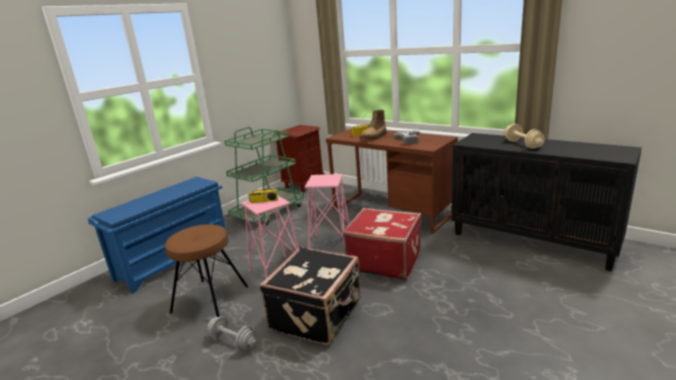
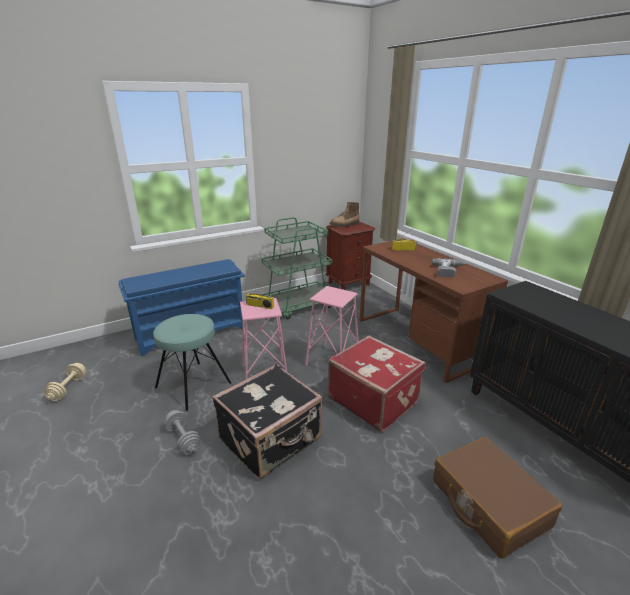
camera: 20 degrees right, 5 degrees up
(210, 299) = (193, 385): brown stool -> turquoise stool
(374, 138) = (412, 258): boot -> boot (345, 225)
(511, 298) = (488, 503): none -> brown suitcase
(522, 144) = (577, 317): beige dumbbell -> beige dumbbell (68, 388)

